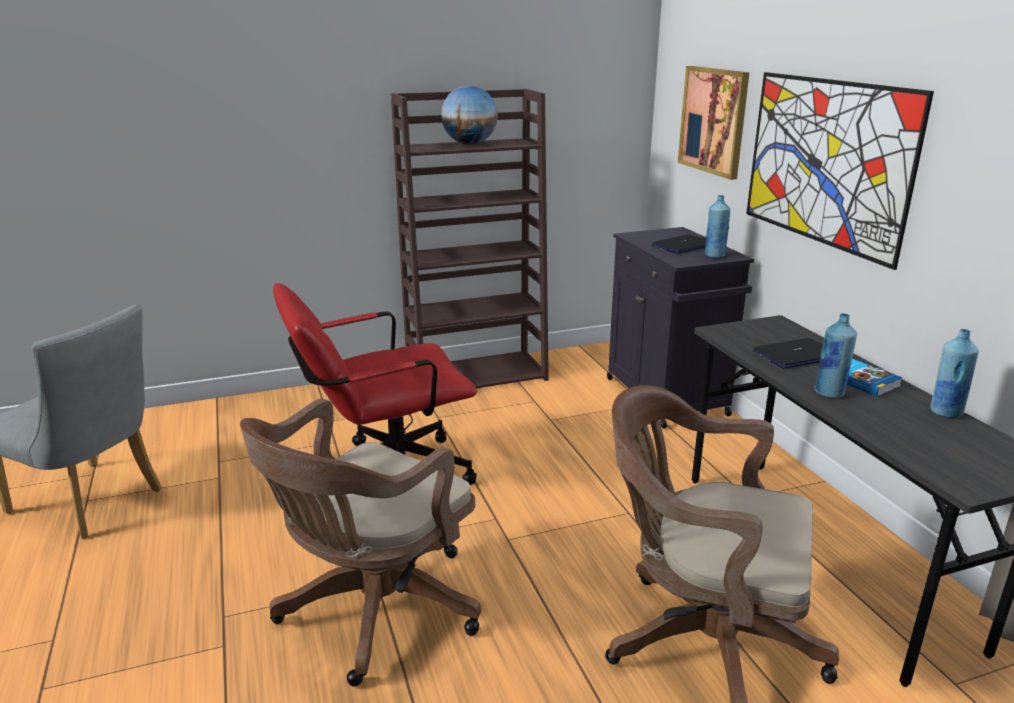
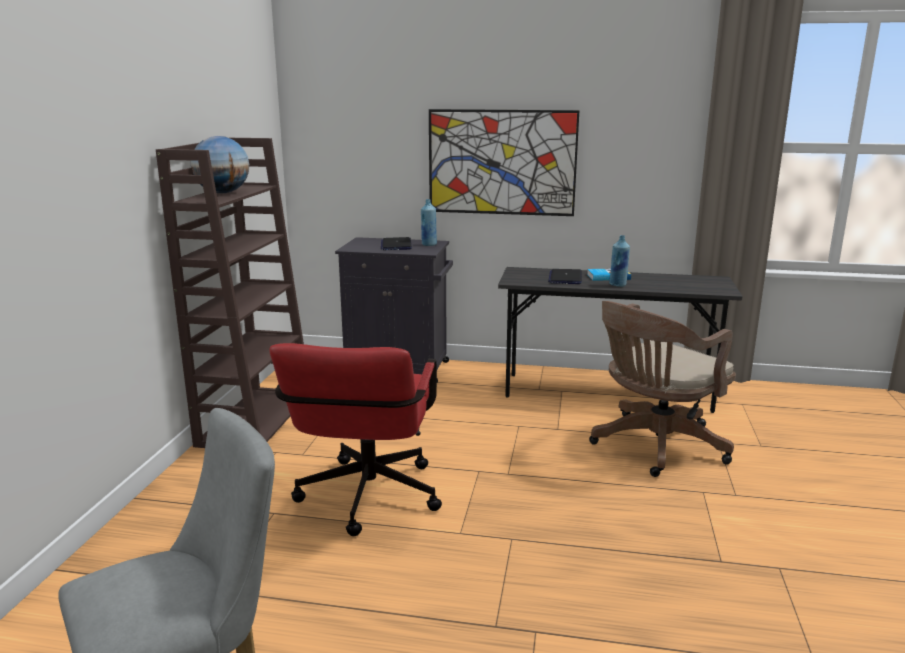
camera: 60 degrees left, 5 degrees down
(372, 612) = (546, 549): brown office chair -> none
(713, 120) = (373, 149): picture -> none
(945, 412) = (657, 275): blue bottle -> none

